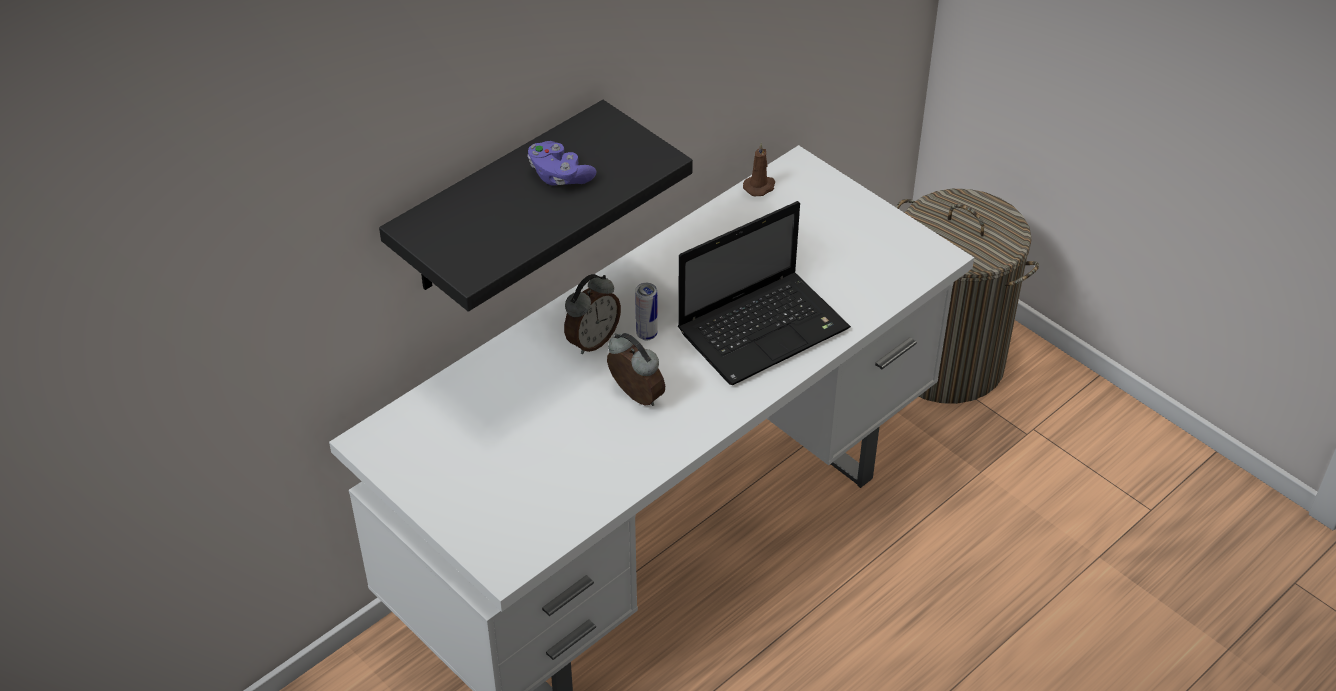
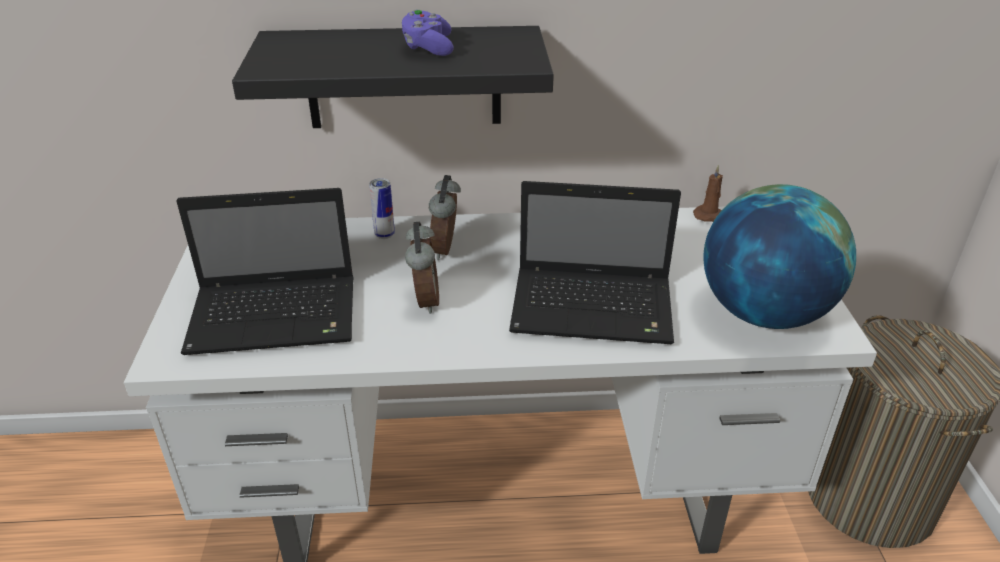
camera: 40 degrees right, 10 degrees down
(540, 479) = (278, 316): none -> laptop
(592, 340) = (446, 249): alarm clock -> alarm clock turned 105 degrees clockwise
(646, 334) = (492, 265): can -> can (384, 235)
(880, 265) = (763, 313): none -> globe

